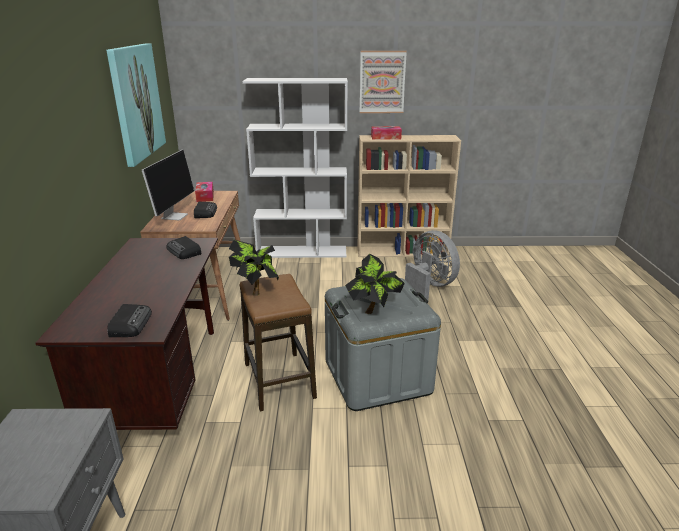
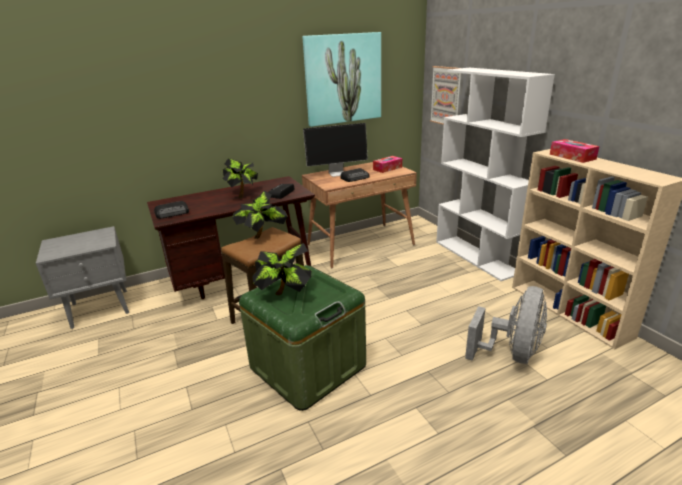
camera: 65 degrees right, 0 degrees up
(149, 271) = (243, 195): none -> potted plant
(377, 376) = (308, 366): grey storage box -> green storage box
(382, 82) = (596, 83): picture -> picture (446, 96)

